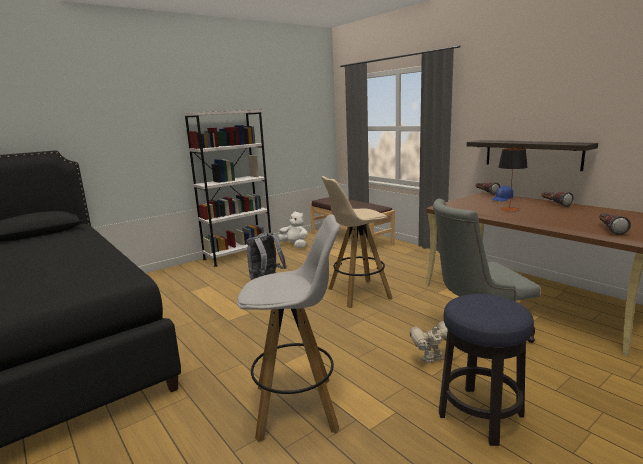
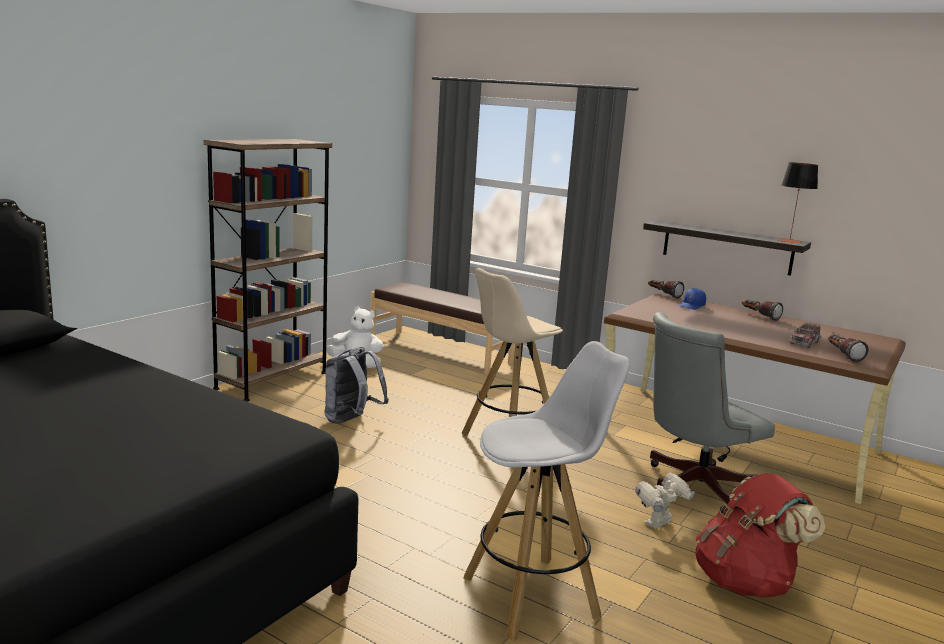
camera: 20 degrees left, 0 degrees up
(238, 255) = (272, 380): white bookcase -> brown bookcase
(480, 415) = (746, 582): stool -> red backpack
(509, 209) = (713, 322): table lamp -> table lamp (789, 241)
(579, 221) = (804, 342): none -> toy truck

